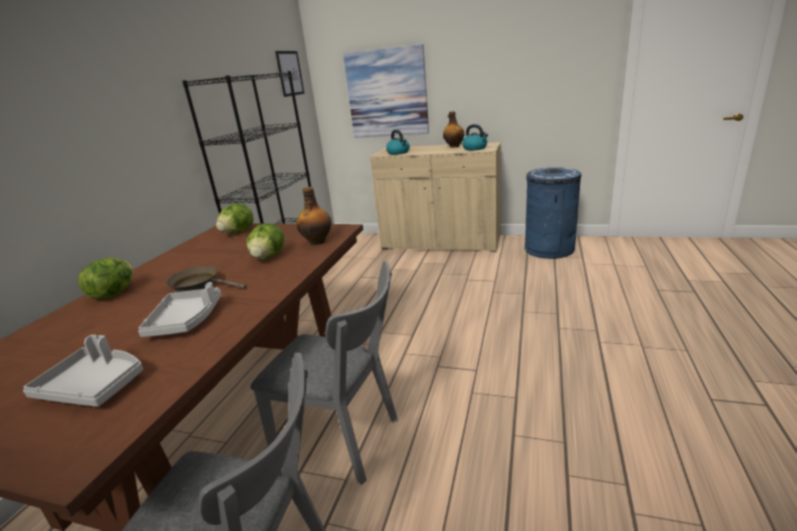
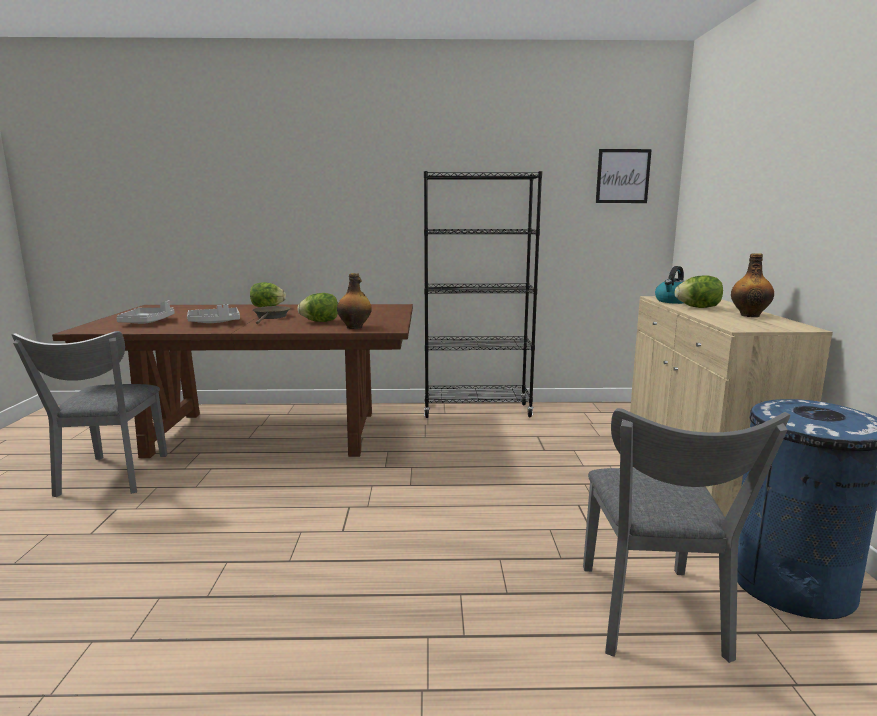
camera: 70 degrees right, 10 degrees down
(238, 232) = (385, 309): lettuce -> lettuce (698, 307)
(345, 439) = (241, 478): grey chair -> grey chair (653, 618)
(387, 93) = (729, 214): picture -> none
(475, 148) = (743, 323): kettle -> none

